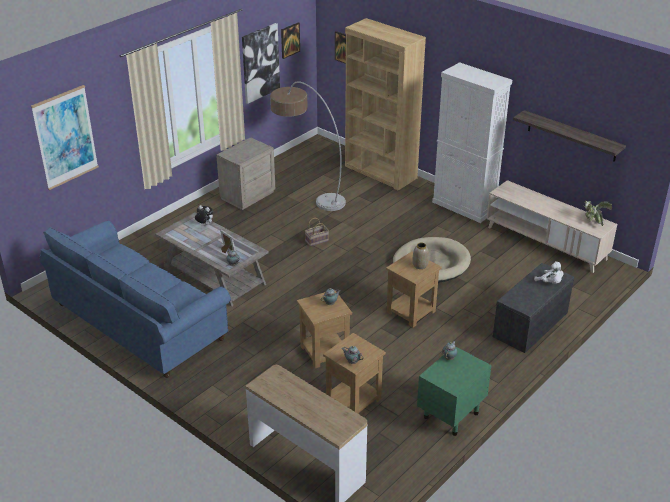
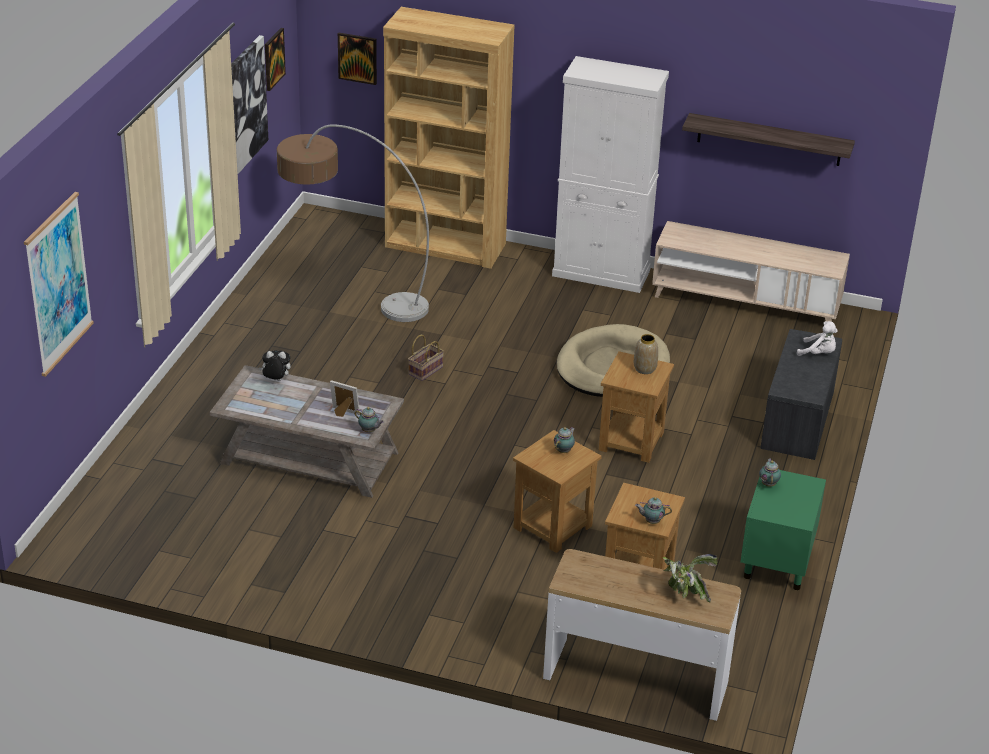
camera: 25 degrees left, 0 degrees up
(139, 322) = (249, 555): blue sofa -> none
(247, 195) = (266, 324): beige nightstand -> none
(593, 221) = (817, 256): potted plant -> potted plant (684, 592)

